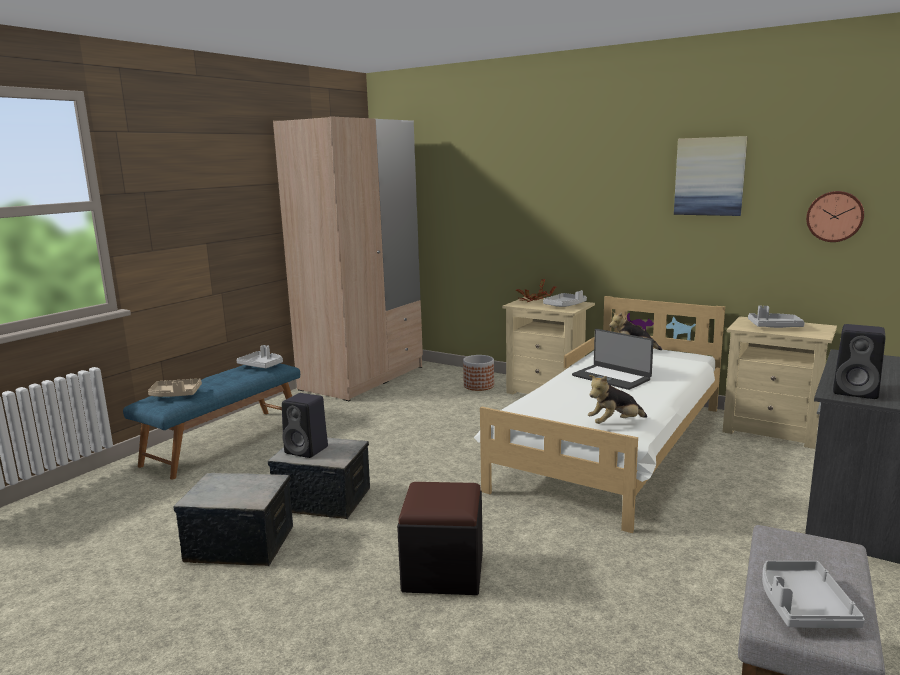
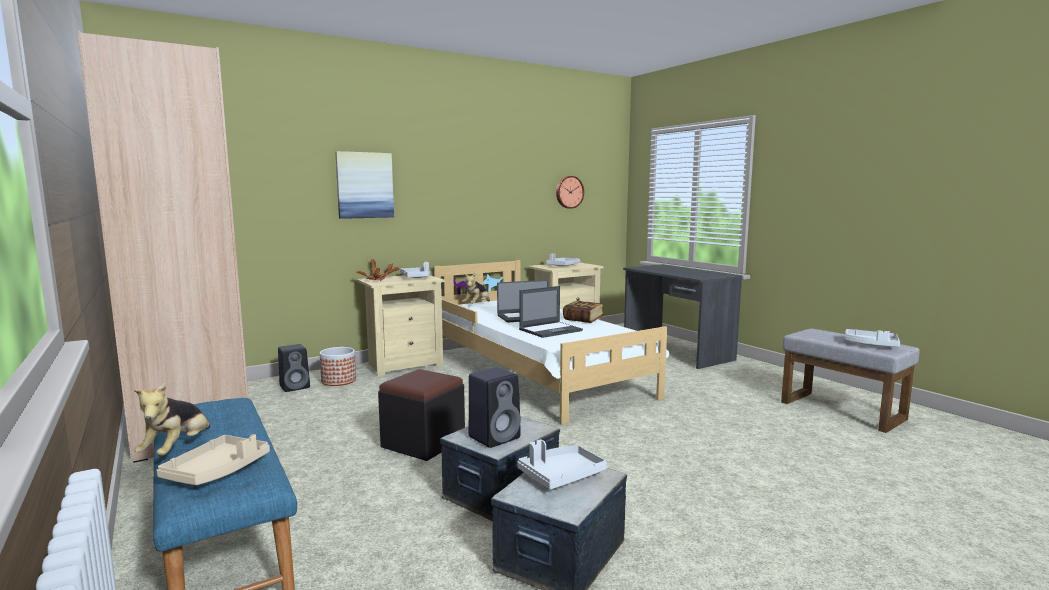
camera: 65 degrees left, 5 degrees down
(262, 365) = (206, 408): grey tray -> grey tray (561, 475)
(443, 571) = (680, 462): black ottoman -> black ottoman (423, 443)
(569, 397) = (551, 330): none -> laptop
(615, 424) = (616, 331): plush toy -> plush toy (177, 449)
(643, 400) = (583, 320): none -> book
(709, 176) = (500, 164): picture -> picture (364, 185)
(857, 392) = (698, 275): black speaker -> black speaker (296, 387)

